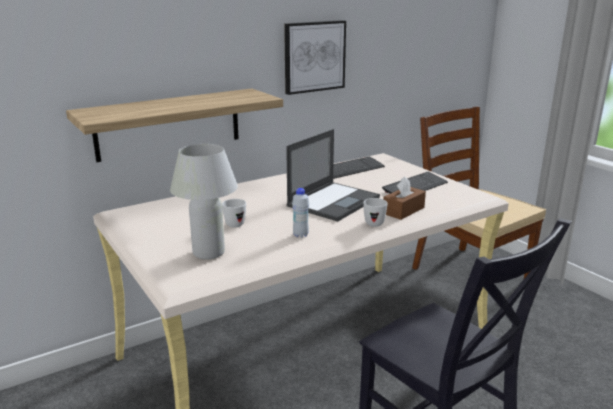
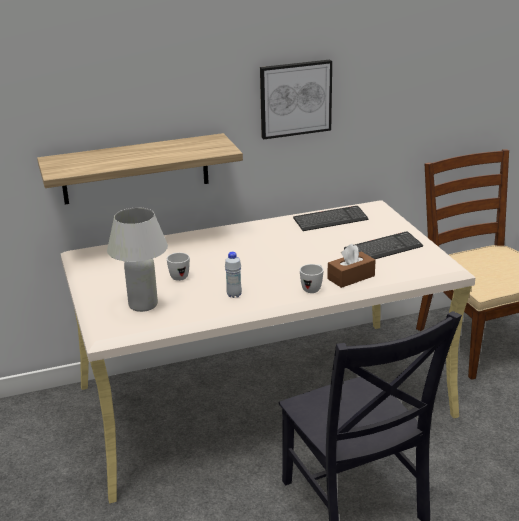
camera: 15 degrees right, 5 degrees up
(334, 201) = (288, 259): laptop -> none

